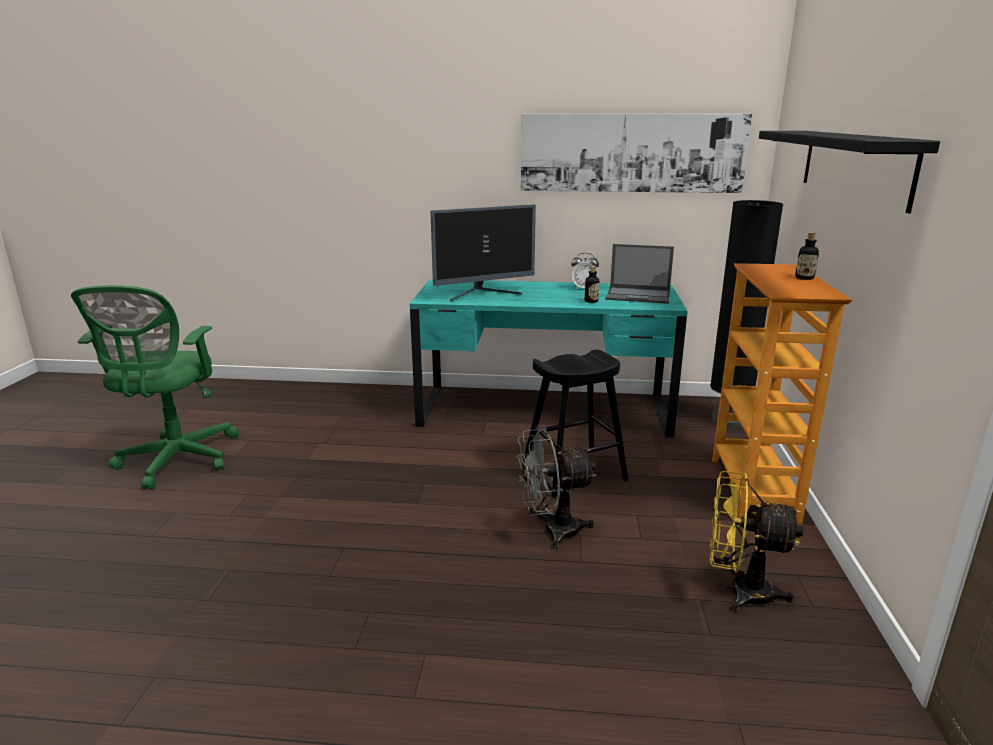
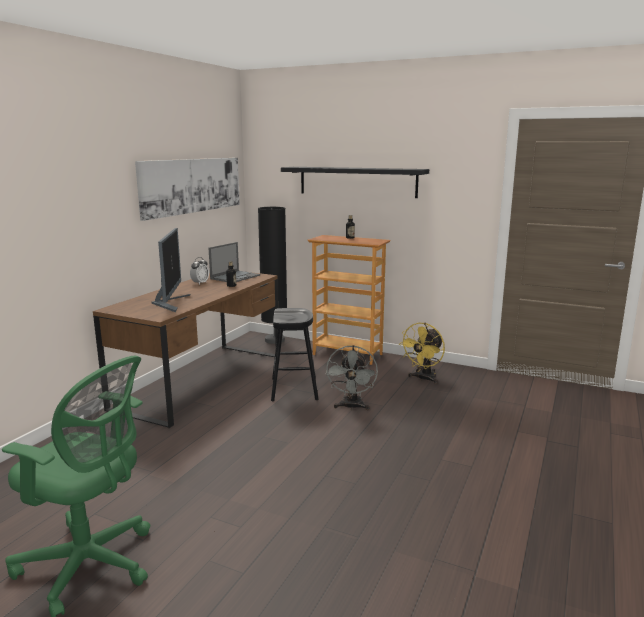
camera: 70 degrees left, 5 degrees down
(544, 411) = (202, 380): turquoise desk -> brown desk

